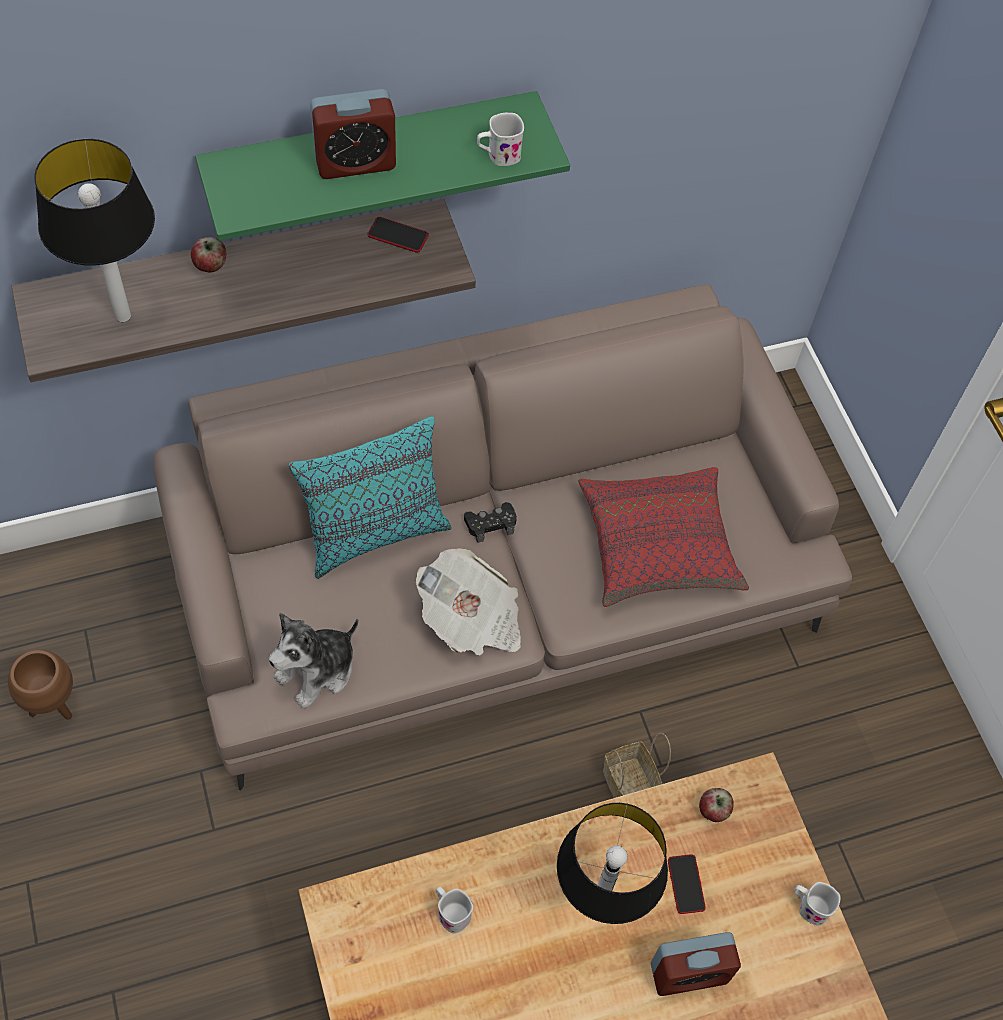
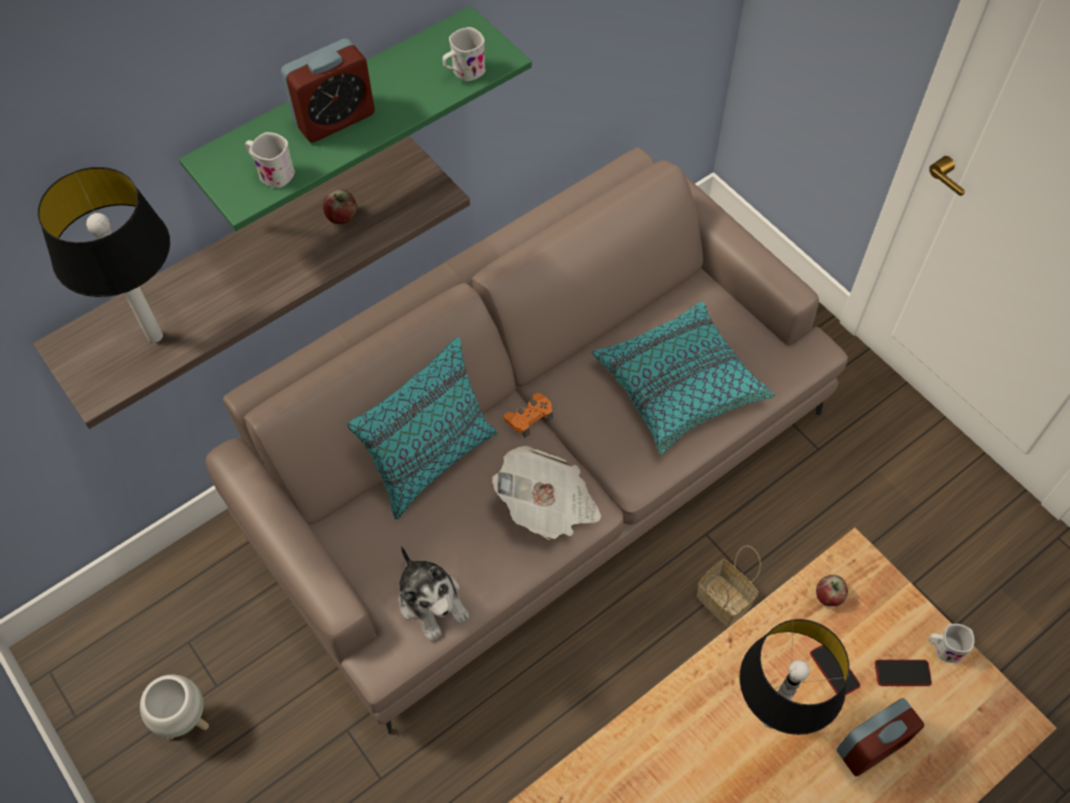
camera: 15 degrees left, 0 degrees up
(52, 705) = (186, 722): brown planter -> white planter
(211, 265) = (219, 262): apple -> apple (342, 217)
(317, 670) = (432, 601): plush toy -> plush toy turned 60 degrees counterclockwise
(398, 235) = (381, 180): phone -> phone (902, 673)
(450, 912) = (646, 774): white mug -> white mug (272, 173)
(490, 524) = (529, 417): black game controller -> orange game controller
(658, 546) = (679, 385): red pillow -> turquoise pillow

